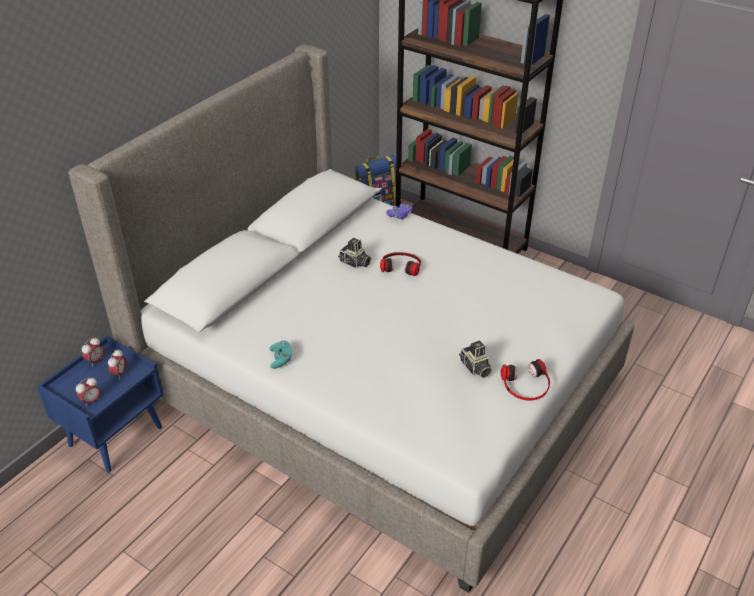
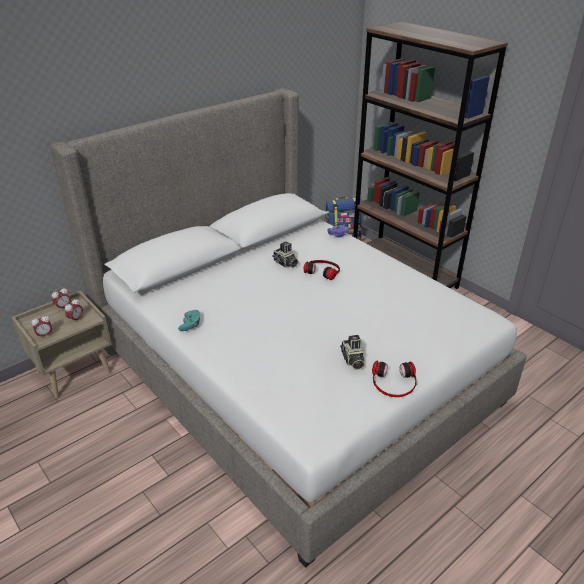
camera: 15 degrees right, 5 degrees down
(116, 435) = (74, 372): blue nightstand -> beige nightstand

